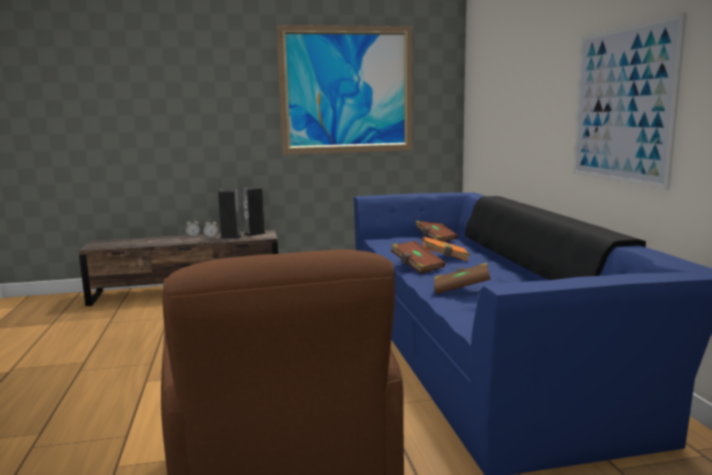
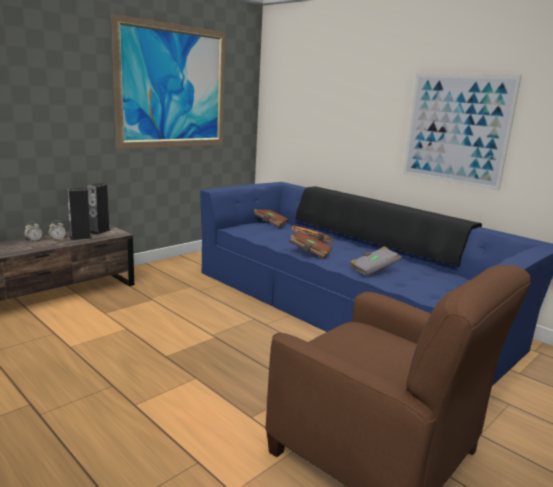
camera: 35 degrees left, 5 degrees up
(461, 290) = (373, 269): brown book -> grey book

